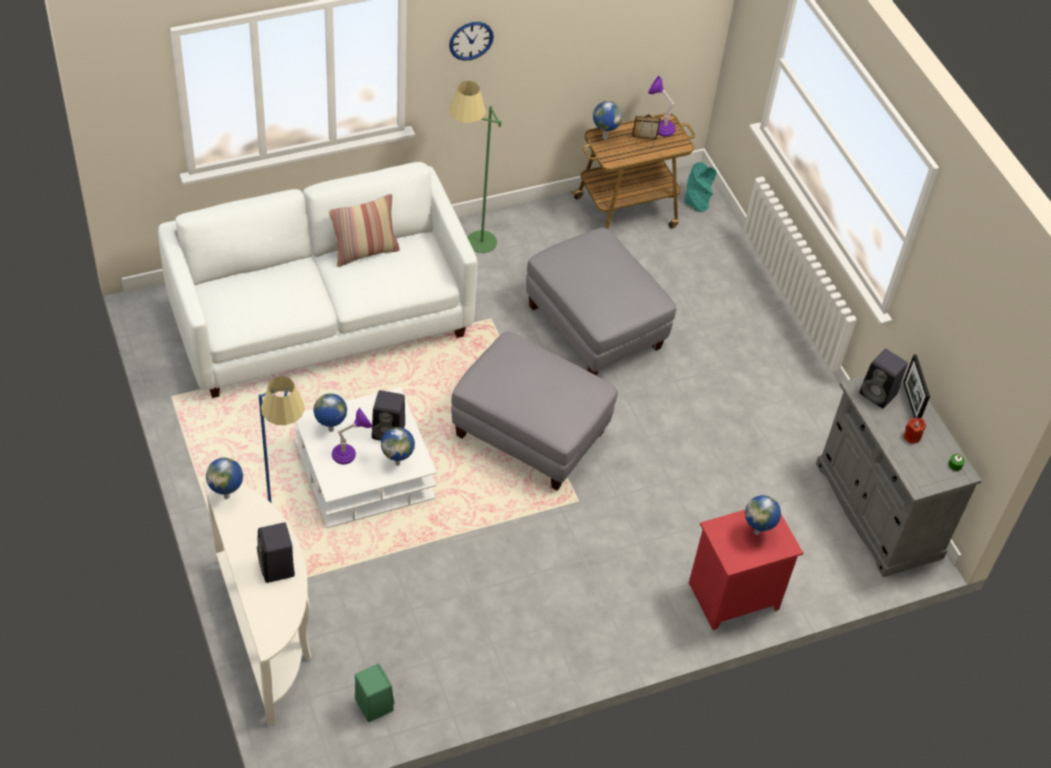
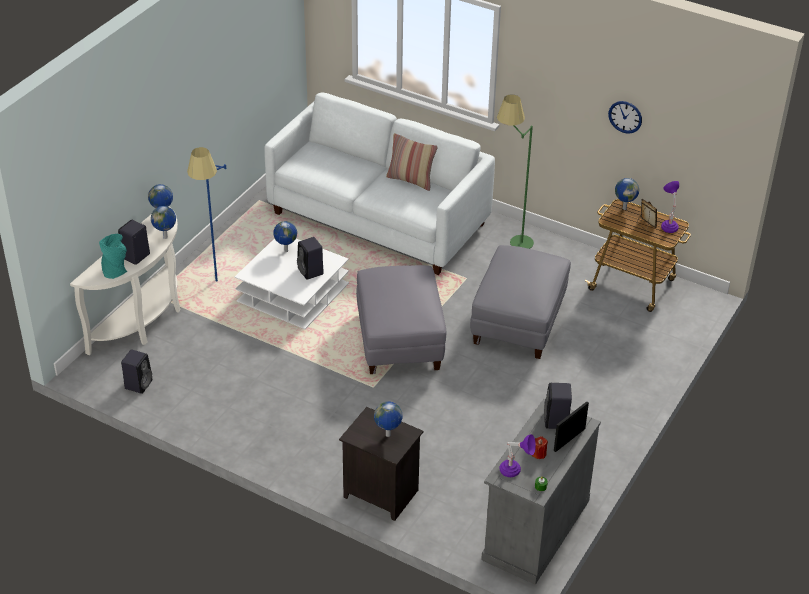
camera: 55 degrees right, 10 degrees down
(350, 454) = (278, 267): purple table lamp -> purple table lamp (515, 472)
(373, 704) = (138, 384): green speaker -> black speaker
(398, 463) = (292, 287): globe -> globe (166, 237)
(471, 40) = (543, 75): wall clock -> wall clock (625, 117)
(697, 201) = (688, 309): turquoise vase -> turquoise vase (115, 270)
(733, 597) = (379, 494): red nightstand -> black nightstand

